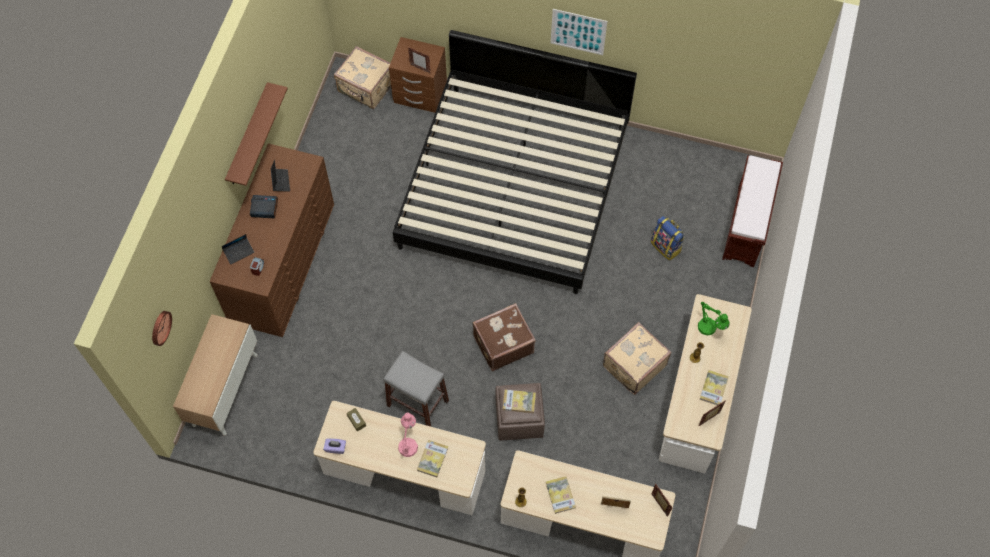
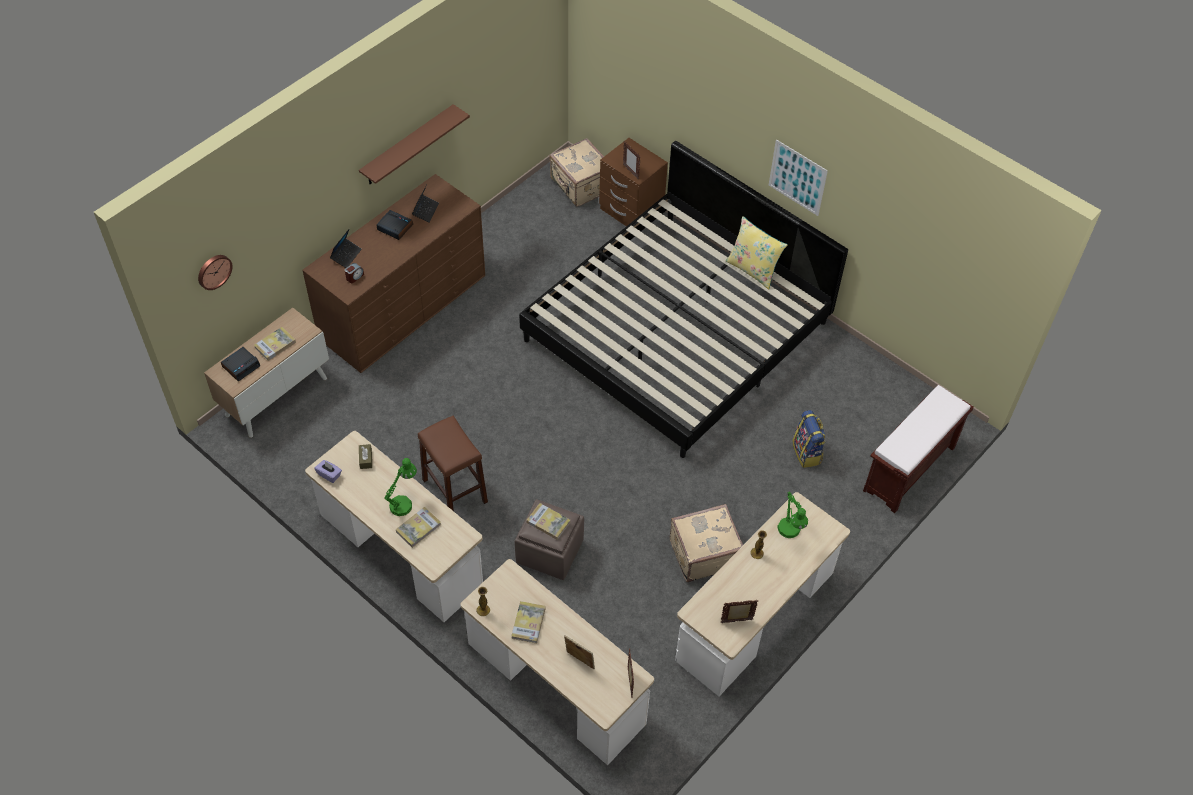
camera: 25 degrees right, 10 degrees down
(201, 386) = (241, 366): none -> alarm clock
(239, 252) = (346, 255): laptop -> laptop turned 60 degrees counterclockwise
(408, 443) = (404, 502): pink table lamp -> green table lamp
(418, 403) = (455, 491): grey stool -> brown stool
(502, 343) = (576, 472): brown suitcase -> none
(554, 112) = (753, 270): none -> yellow pillow
(713, 388) = (760, 593): book -> book (275, 345)

